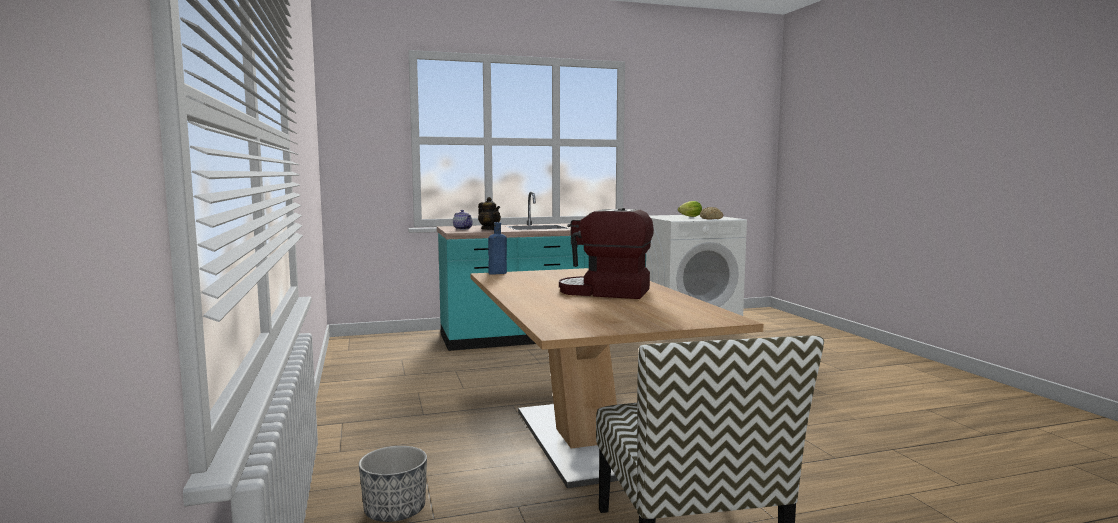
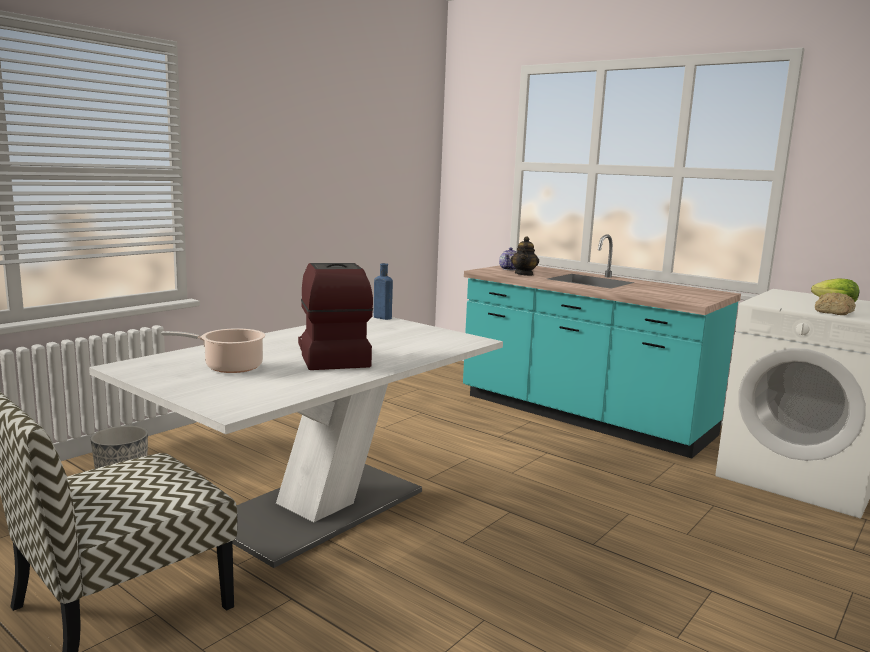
camera: 55 degrees right, 5 degrees up
(586, 439) = (318, 507): brown dining table -> white dining table
(604, 311) = (229, 367): none -> cooking pot

